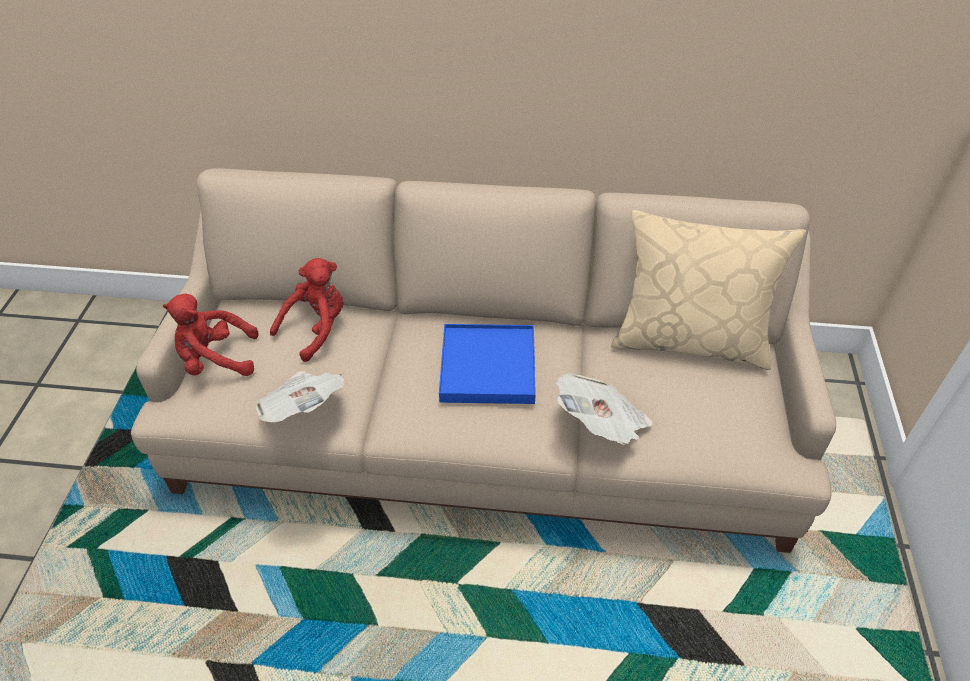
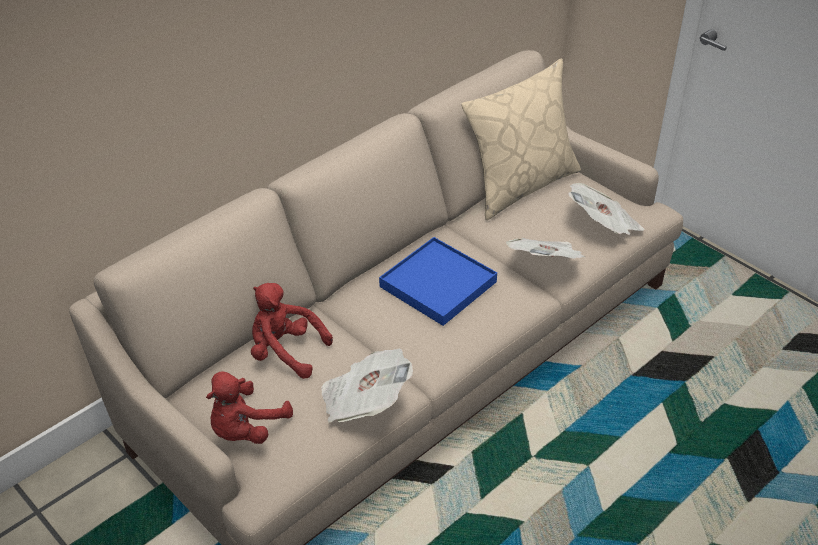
camera: 50 degrees left, 5 degrees down
(317, 328) = (285, 352): red plush toy -> red plush toy turned 60 degrees counterclockwise
(712, 436) = (603, 226): none -> newspaper

